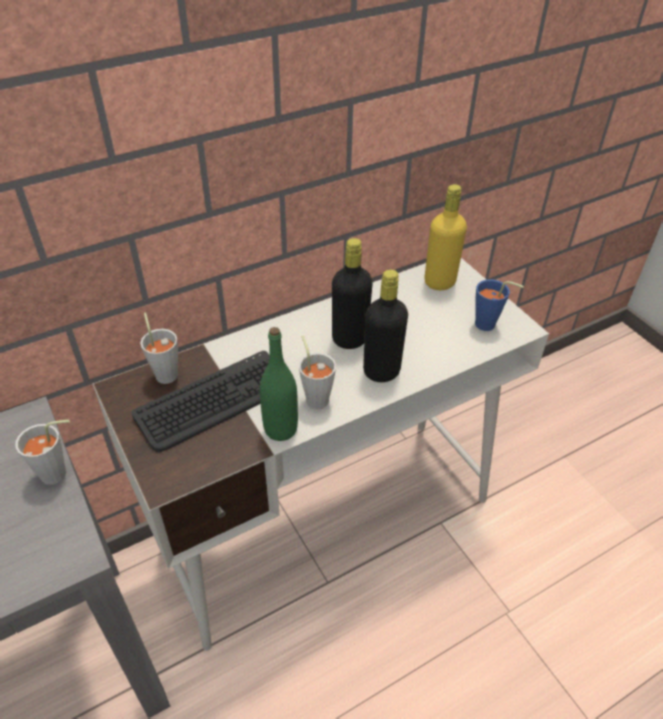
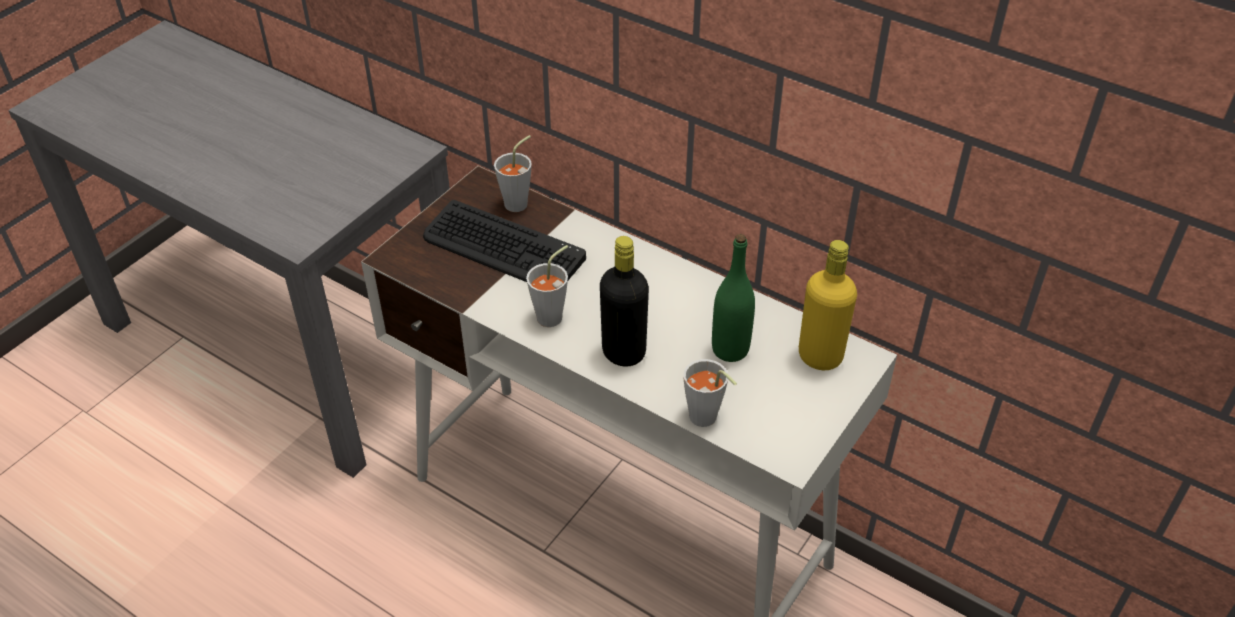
camera: 65 degrees right, 0 degrees up
(59, 473) = (370, 194): grey cup -> grey cup (706, 420)
(280, 429) = (495, 305): green bottle -> green bottle (730, 349)
(349, 339) = (657, 311): black bottle -> none
(489, 326) = (770, 425): blue cup -> none

